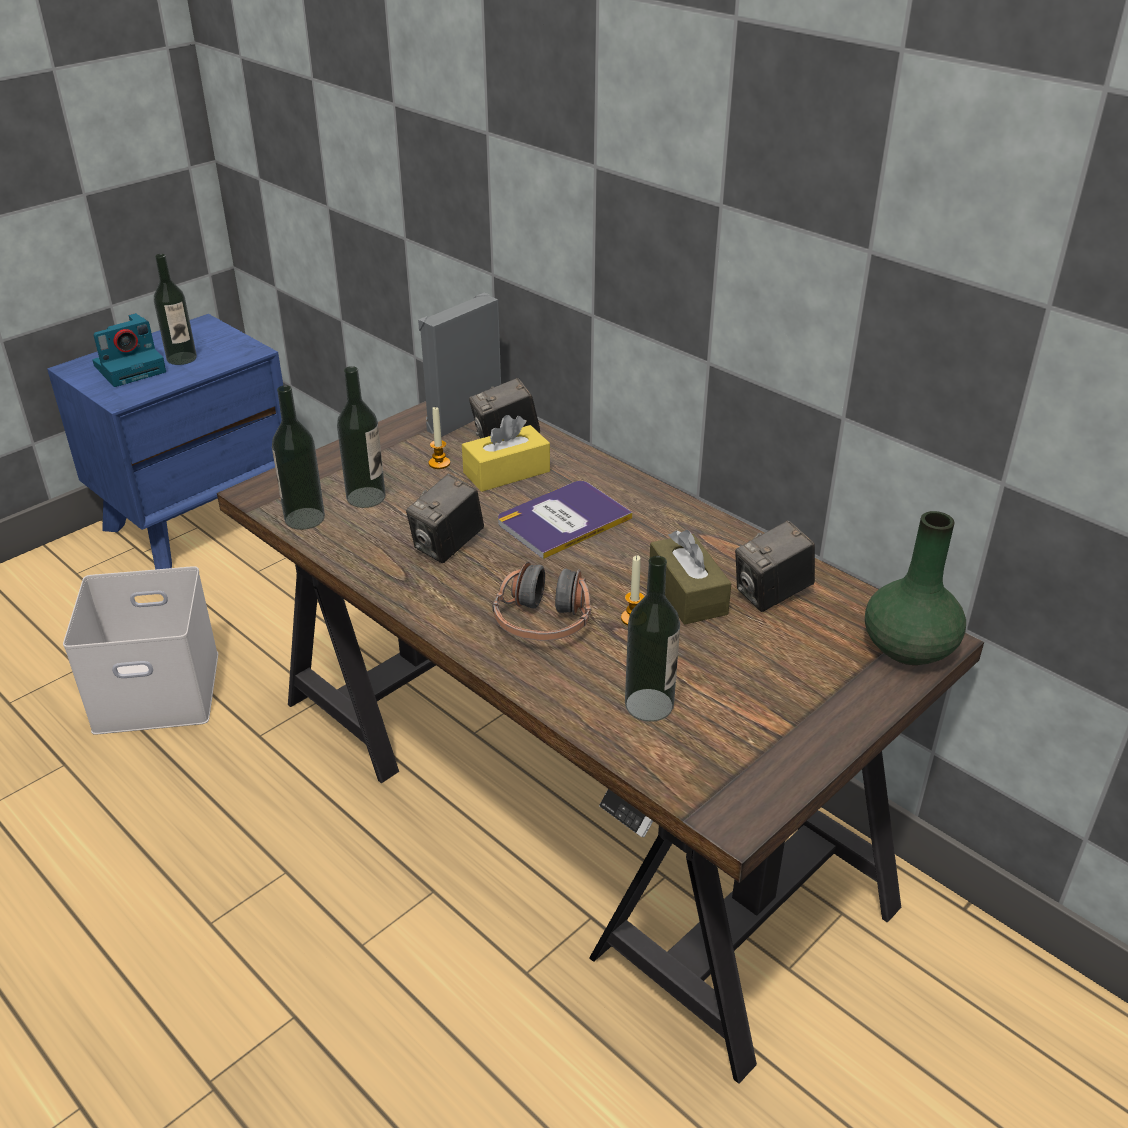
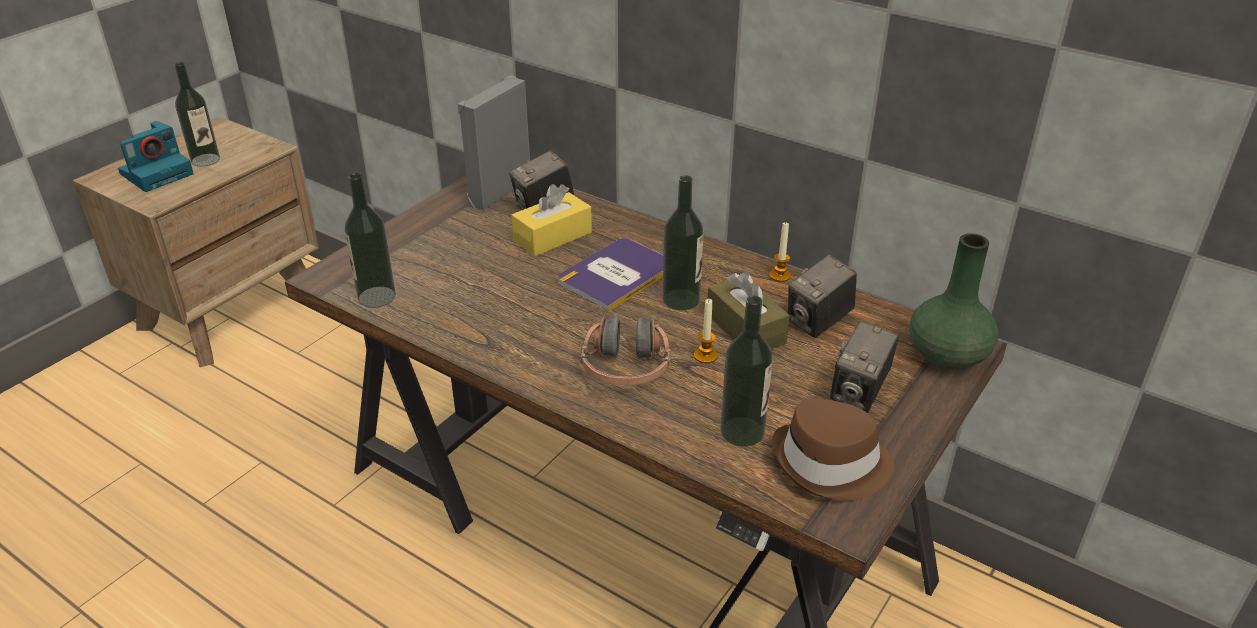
camera: 10 degrees left, 0 degrees up
(160, 689) = (227, 473): white storage box -> none
(200, 520) = (231, 310): blue nightstand -> brown nightstand
(366, 497) = (429, 272): bottle -> bottle (681, 299)
(439, 463) = (488, 234): candle -> candle (780, 275)
(448, 546) = (518, 309): camera -> camera (859, 393)
(737, 752) = (831, 464): none -> brown hat

